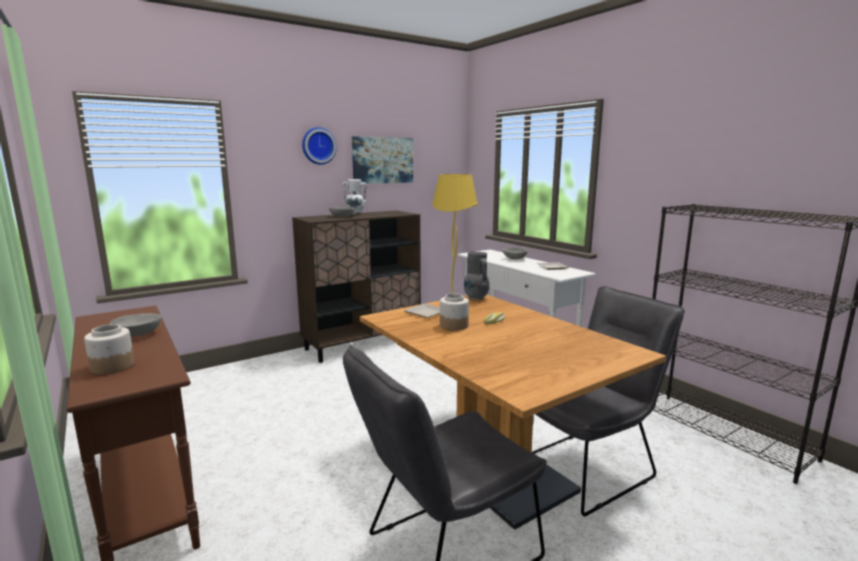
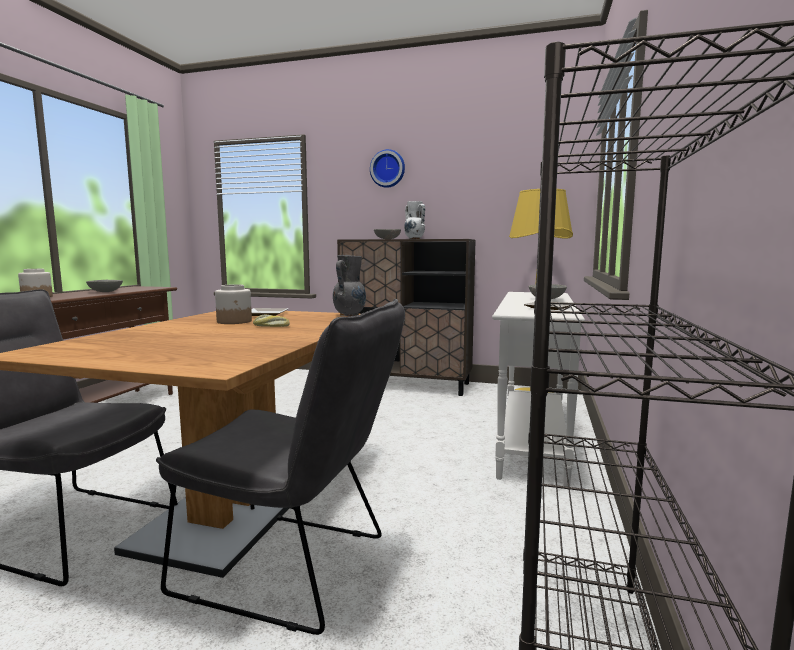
camera: 50 degrees right, 5 degrees down
(382, 160) = (462, 181): picture -> none

